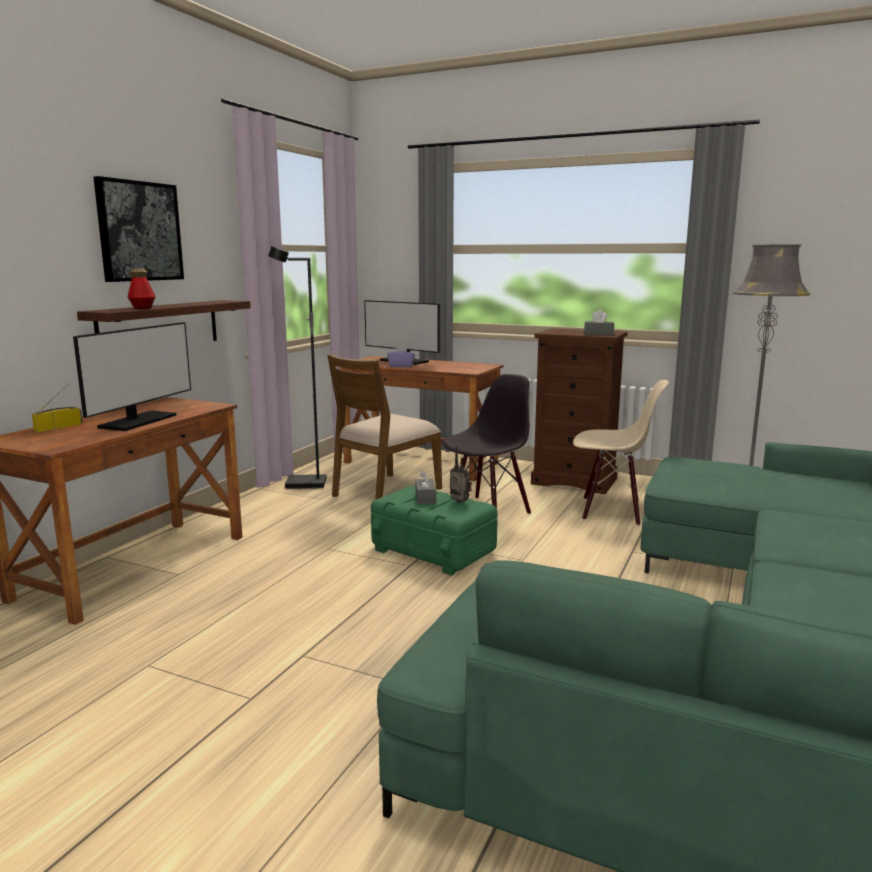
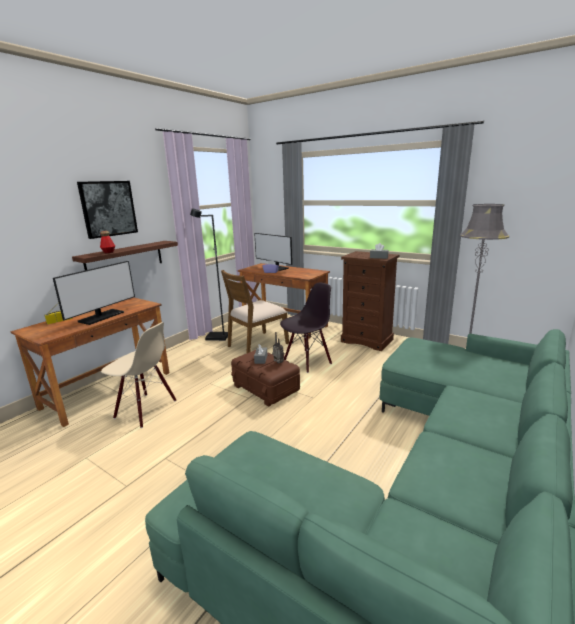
camera: 10 degrees right, 5 degrees up
(432, 551) = (265, 388): green storage box -> brown storage box
(611, 511) = (380, 364): beige chair -> beige chair (145, 409)

